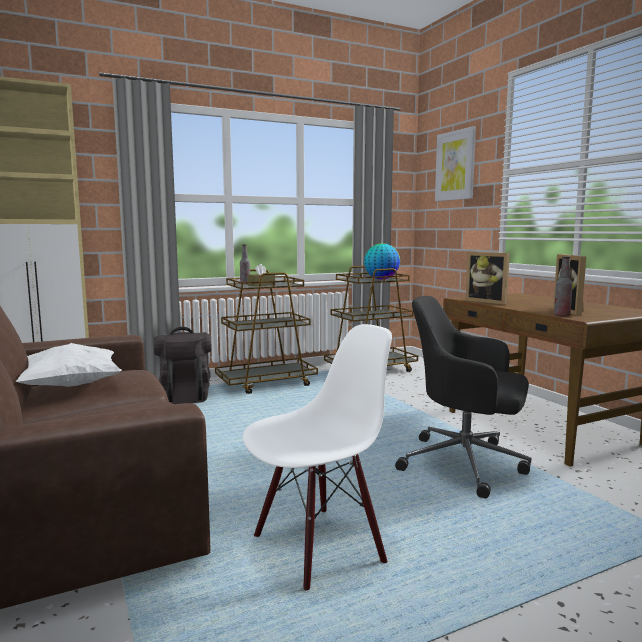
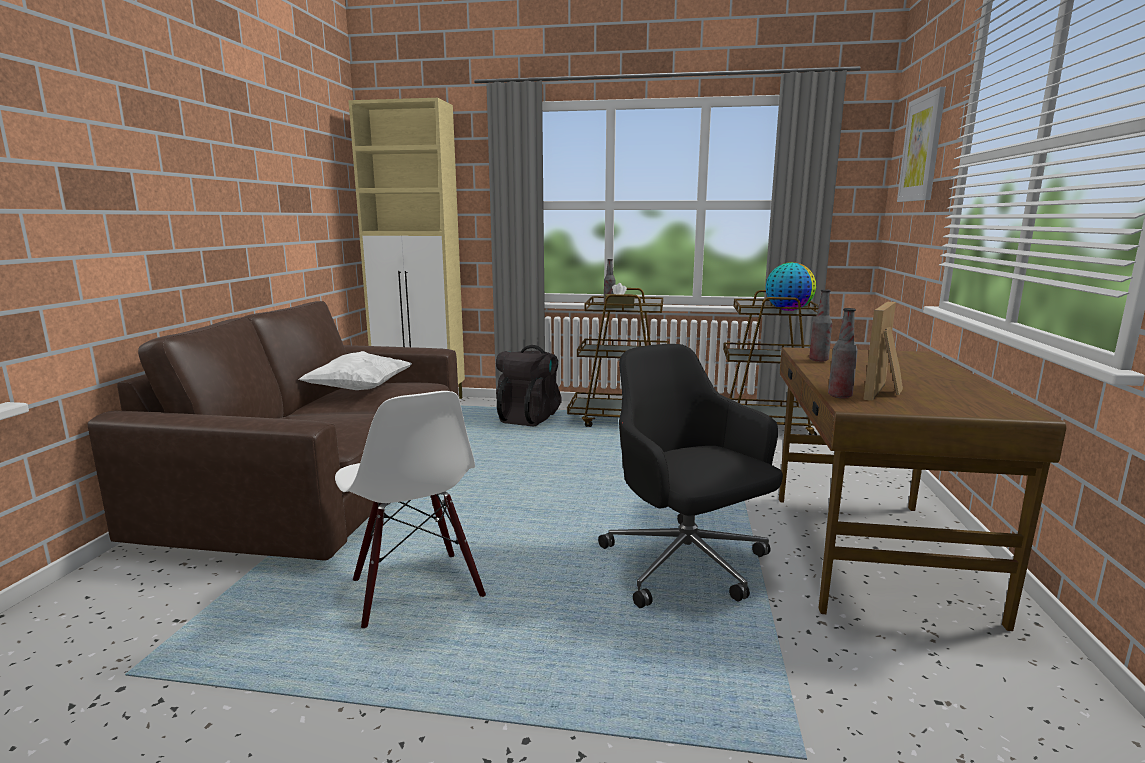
camera: 35 degrees right, 5 degrees up
(318, 547) = (415, 589): white chair -> white chair turned 60 degrees clockwise
(488, 301) = (818, 360): picture frame -> bottle

